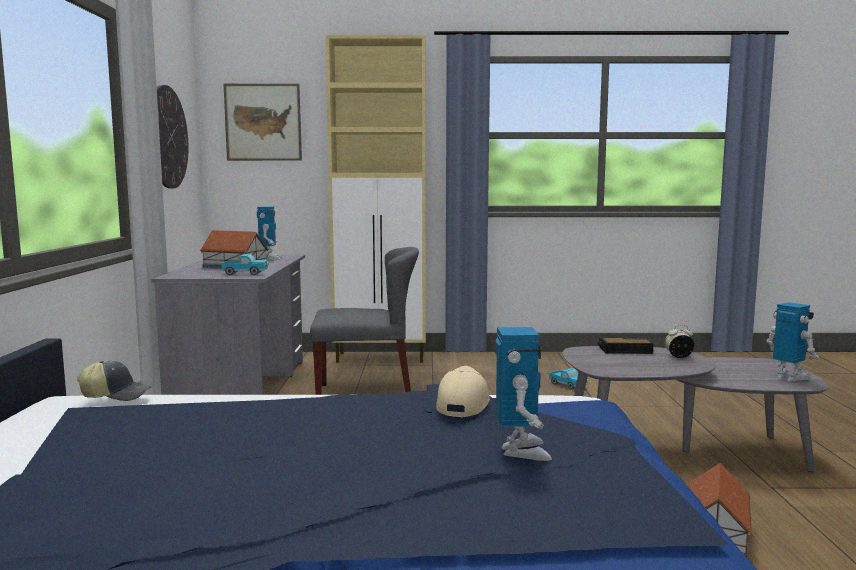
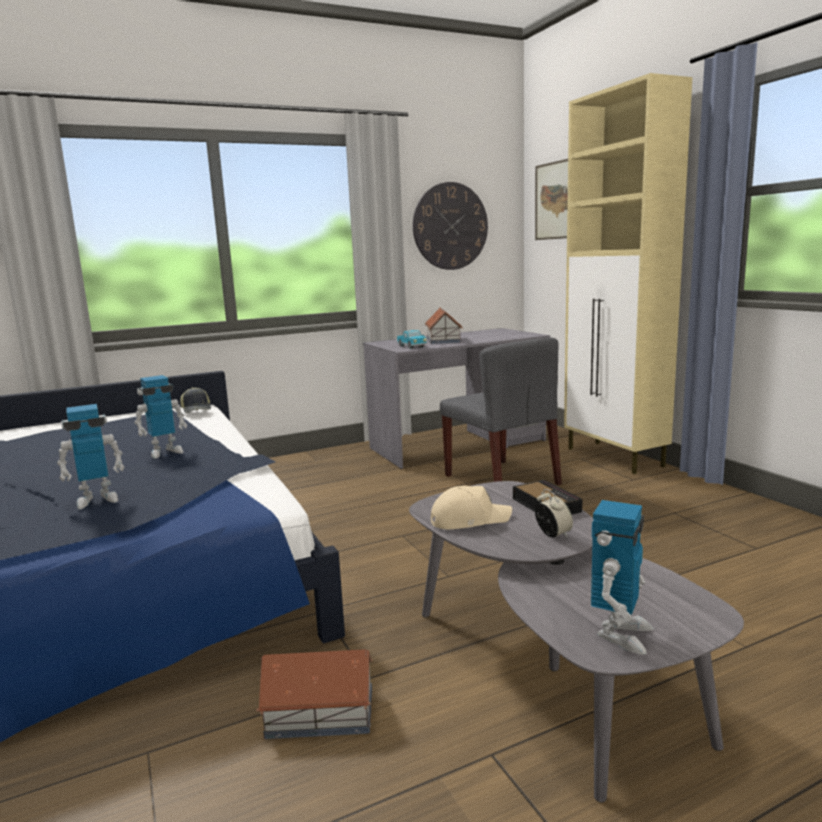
camera: 65 degrees right, 5 degrees up
(270, 259) = (500, 336): toy robot -> toy robot (165, 452)
(462, 404) = (201, 469): beige cap -> beige cap (469, 519)
(568, 385) = (693, 554): toy truck -> none

